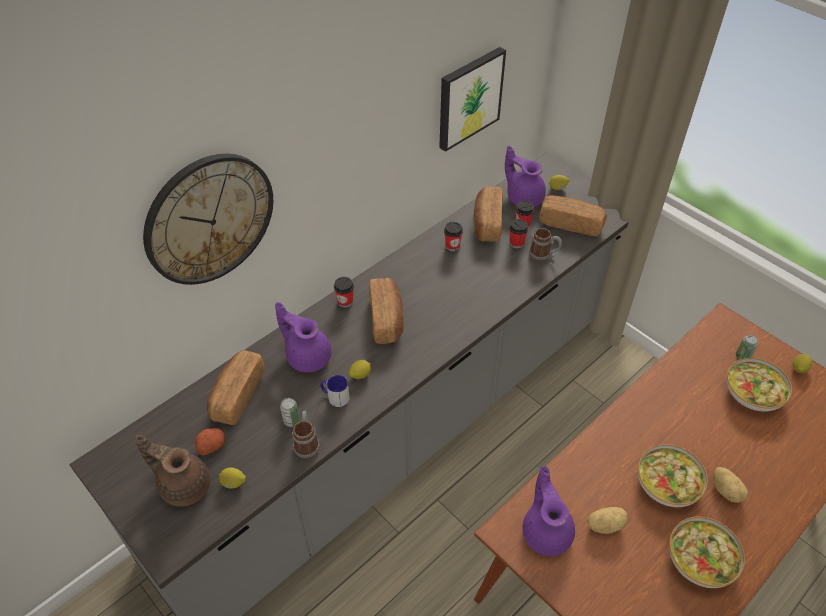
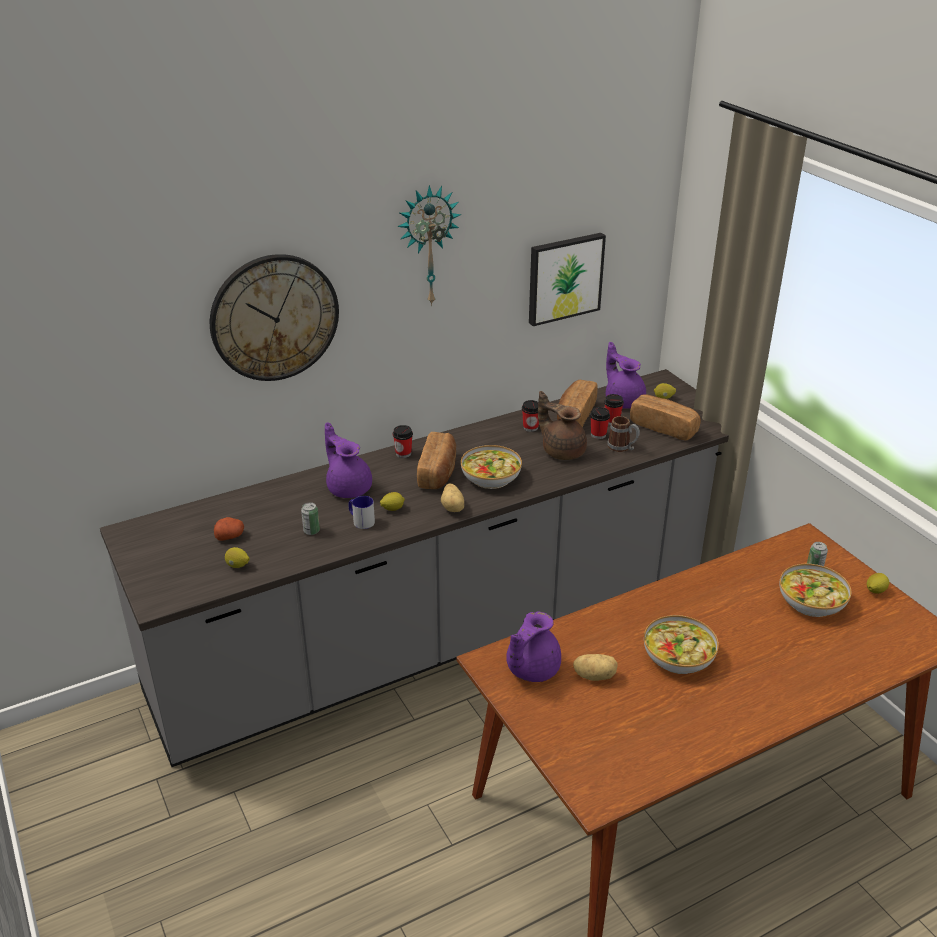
camera: 15 degrees right, 15 degrees down
(183, 484) = (192, 559): brown teapot -> brown teapot (562, 450)
(236, 395) = (269, 504): bread -> none
(307, 443) = (318, 549): mug -> none
(349, 104) = (427, 245): none -> wall clock
(546, 531) = (530, 669): purple teapot -> purple teapot turned 150 degrees counterclockwise
(700, 559) = (685, 722): bowl -> bowl (490, 477)
(726, 490) = (742, 674): potato -> potato (453, 507)

